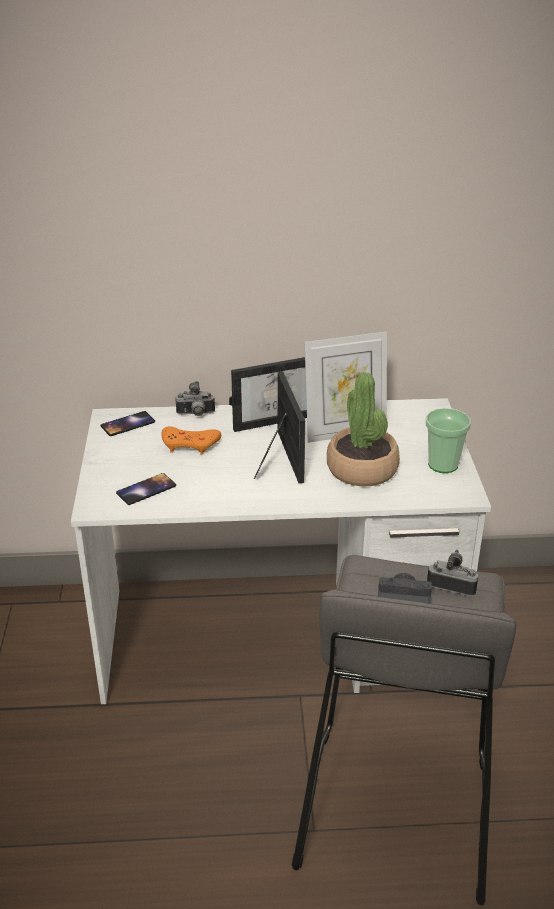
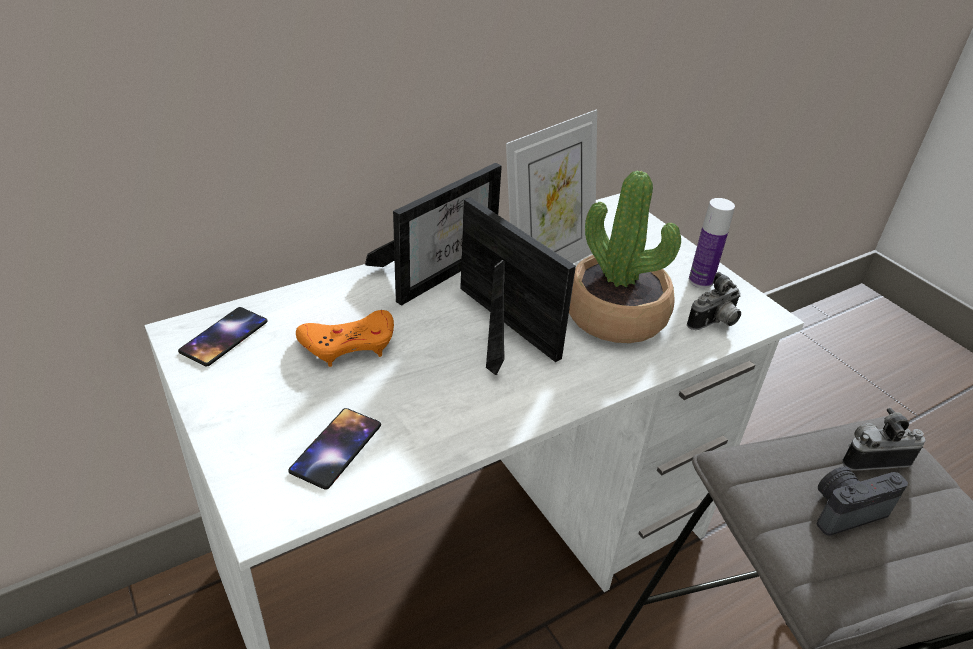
camera: 30 degrees left, 5 degrees up
(195, 414) = (322, 292): camera -> camera (715, 323)
(443, 465) = (700, 281): cup -> bottle

